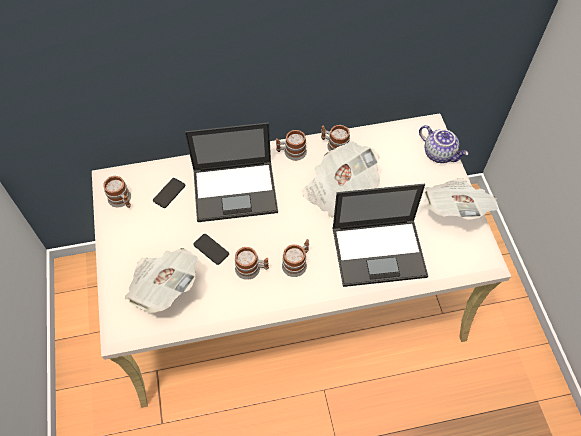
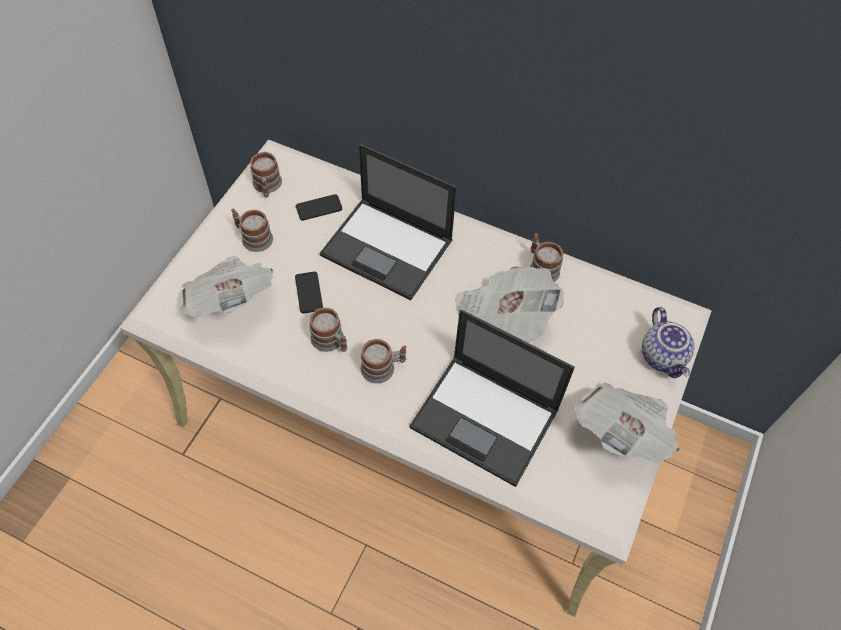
camera: 35 degrees right, 0 degrees up
(291, 152) = (485, 245): mug -> mug (253, 237)

